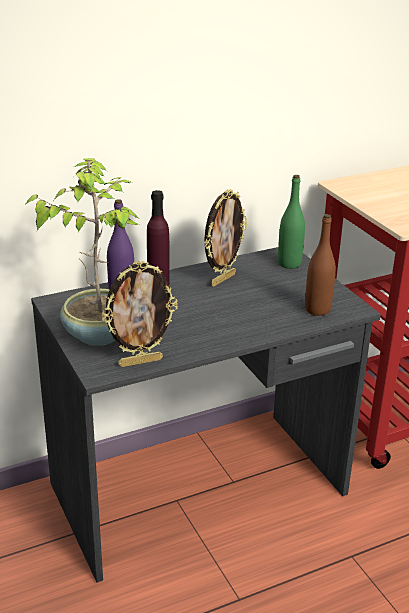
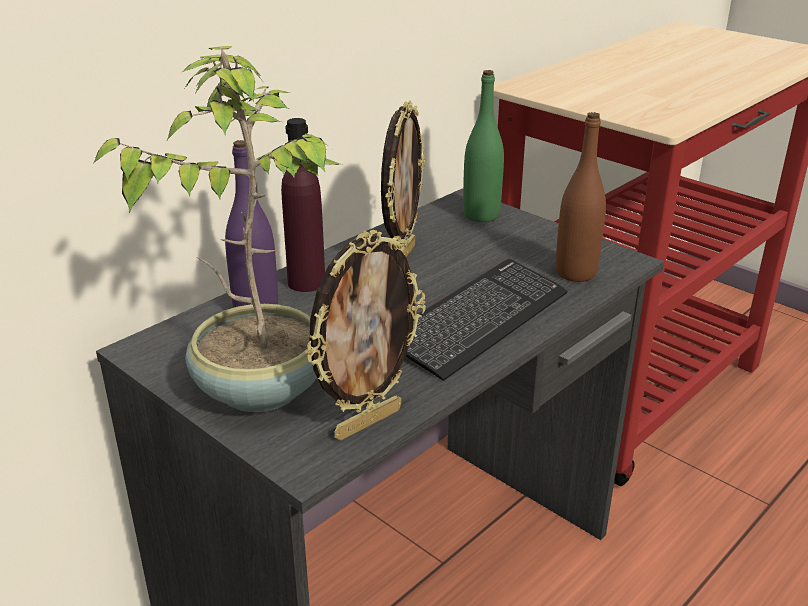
camera: 20 degrees left, 0 degrees up
(238, 324) = (478, 320): none -> keyboard

